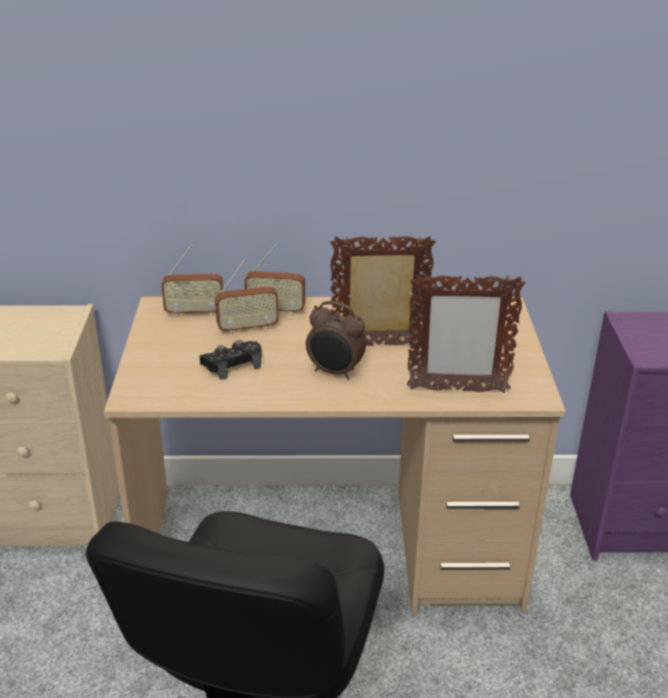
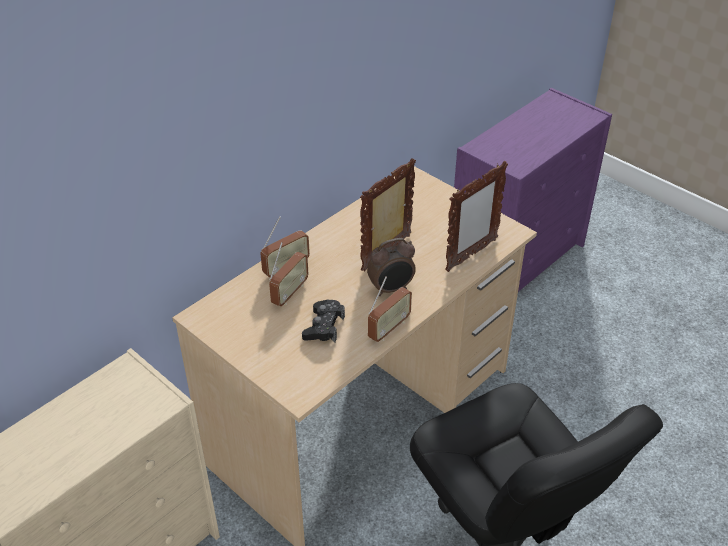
camera: 45 degrees left, 10 degrees up
(194, 313) = (234, 305): radio -> radio (389, 328)

